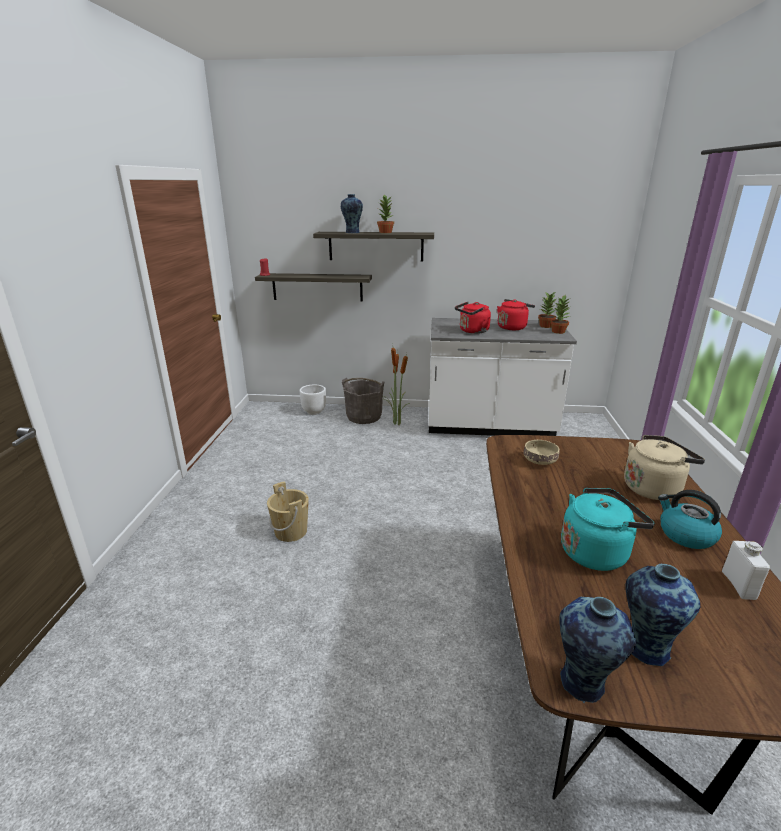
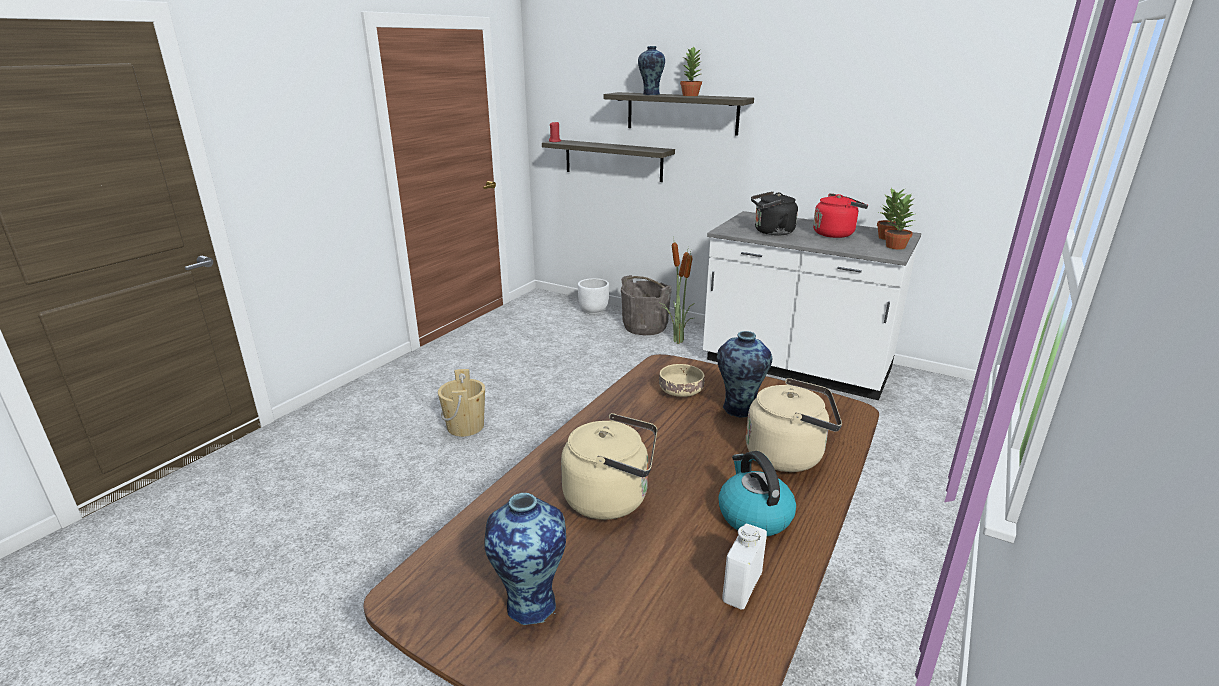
camera: 25 degrees right, 0 degrees up
(472, 331) = (771, 232): red kettle -> black kettle
(583, 685) = (418, 607): vase -> vase (739, 409)
(596, 552) = (611, 499): turquoise kettle -> beige kettle

